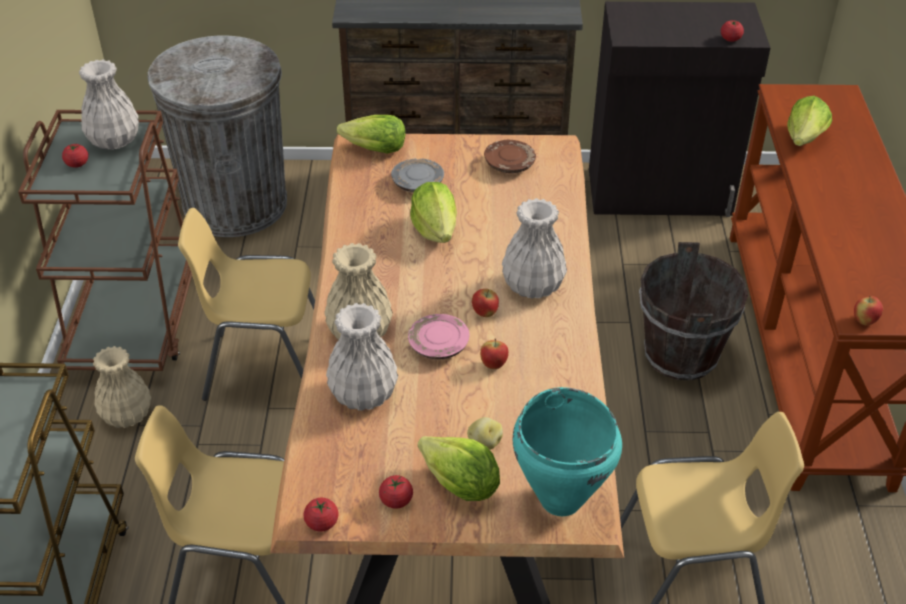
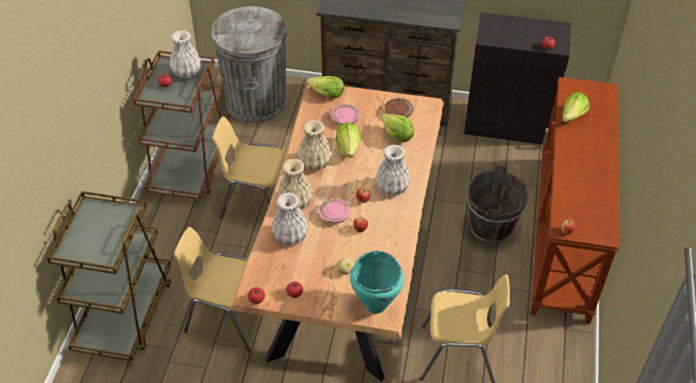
camera: 10 degrees right, 5 degrees up
(126, 415) = (178, 221): beige vase -> beige vase (315, 163)
(417, 183) = (345, 118): grey plate -> pink plate
(460, 486) = (328, 291): lettuce -> lettuce (397, 136)

